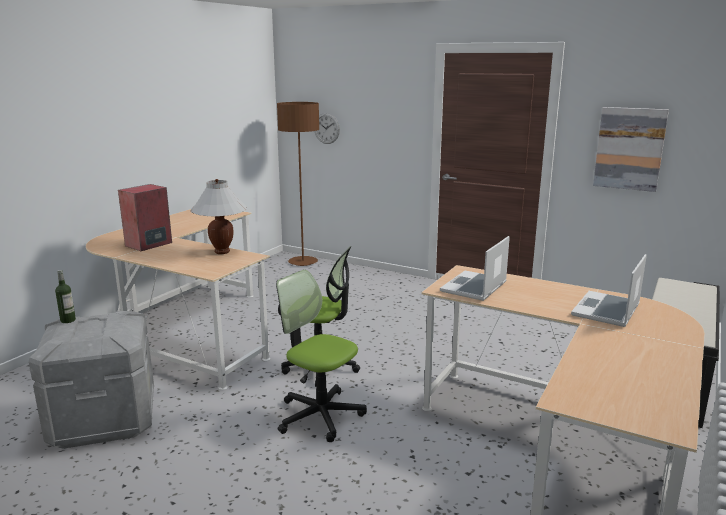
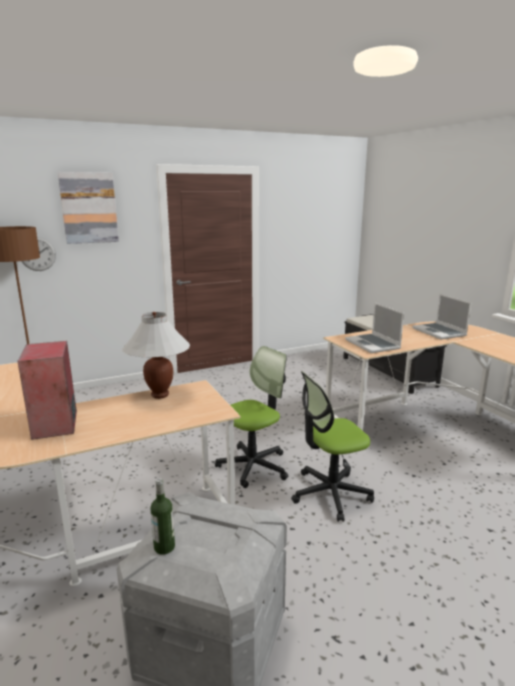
camera: 55 degrees left, 0 degrees up
(629, 148) = (303, 240): picture -> picture (89, 208)

